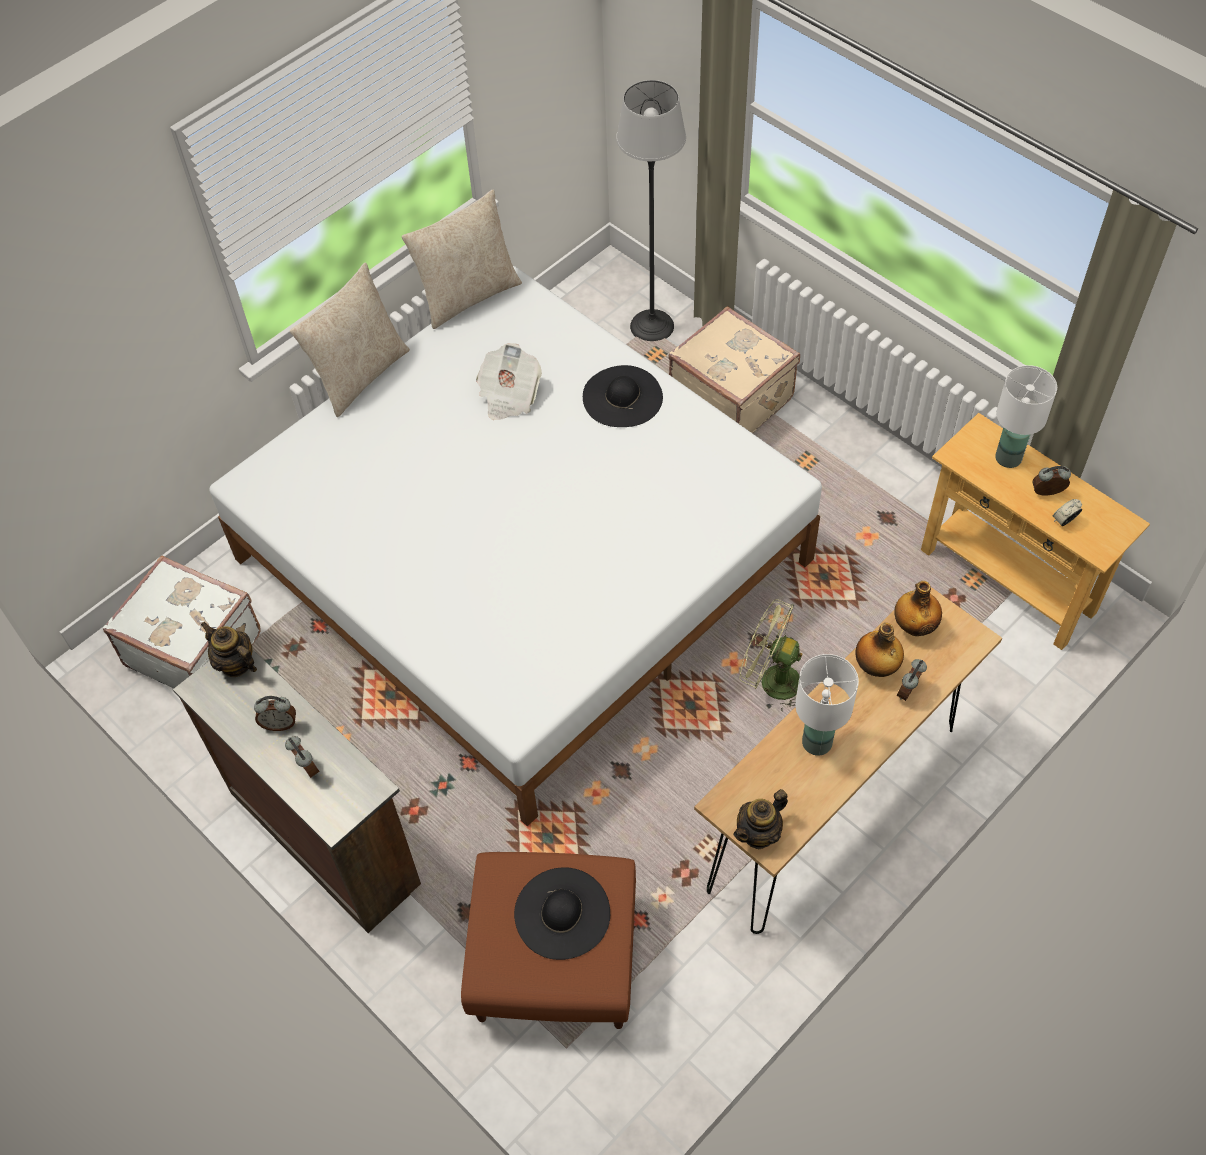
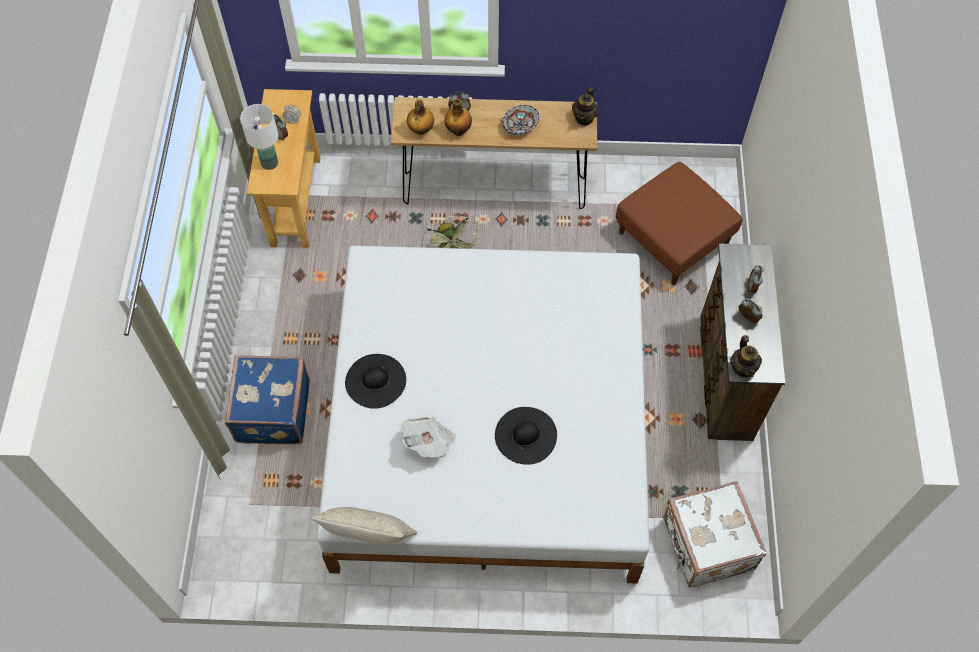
camera: 135 degrees left, 5 degrees up
(360, 375) = (491, 542): beige pillow -> none
(562, 913) = (671, 206): black hat -> black hat (525, 435)
(652, 326) = (246, 503): floor lamp -> none
(732, 397) = (271, 412): beige suitcase -> blue suitcase
(759, 833) = (584, 118): teapot -> teapot turned 105 degrees clockwise
(817, 743) = (520, 126): white table lamp -> bowl

